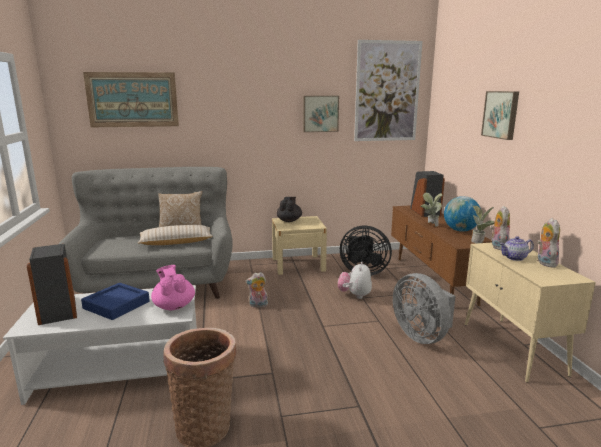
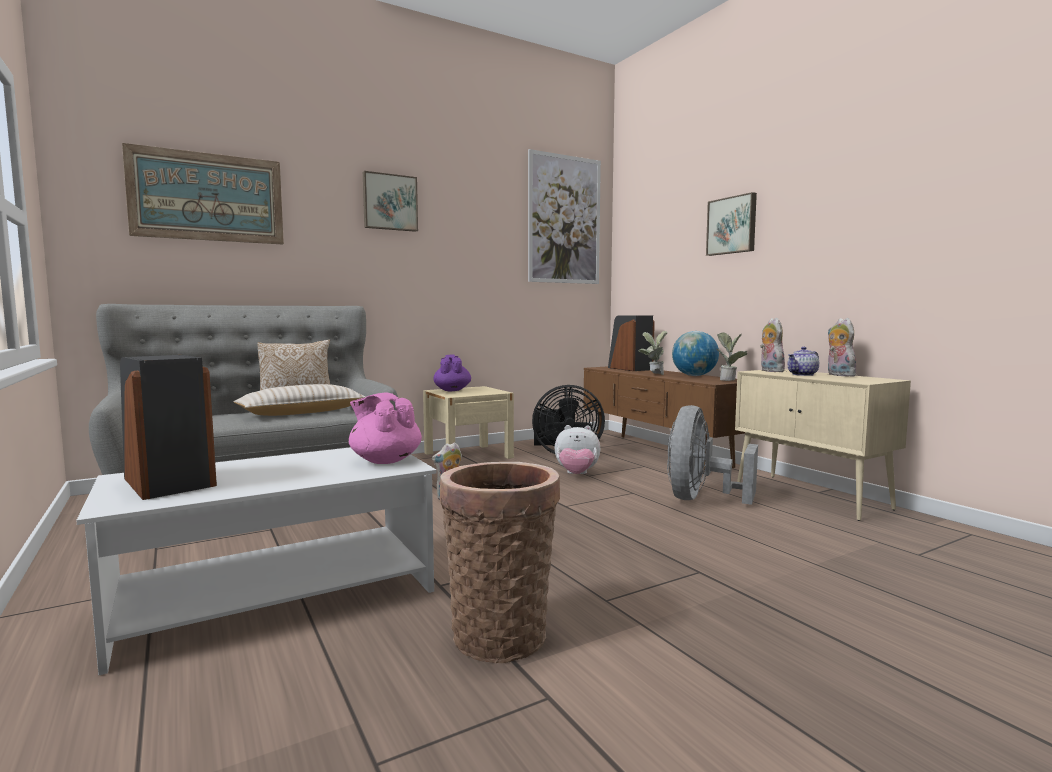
camera: 20 degrees left, 10 degrees down
(116, 305) = (278, 468): blue tray -> none
(289, 220) = (452, 390): black teapot -> purple teapot
(320, 113) = (485, 241): picture -> picture (389, 202)
(354, 295) = (576, 474): plush toy -> plush toy turned 75 degrees counterclockwise
(422, 335) = (700, 499): grey fan -> grey fan turned 75 degrees clockwise

